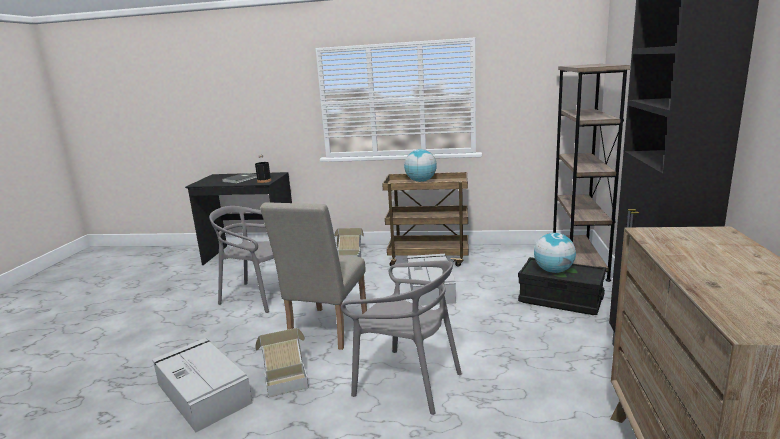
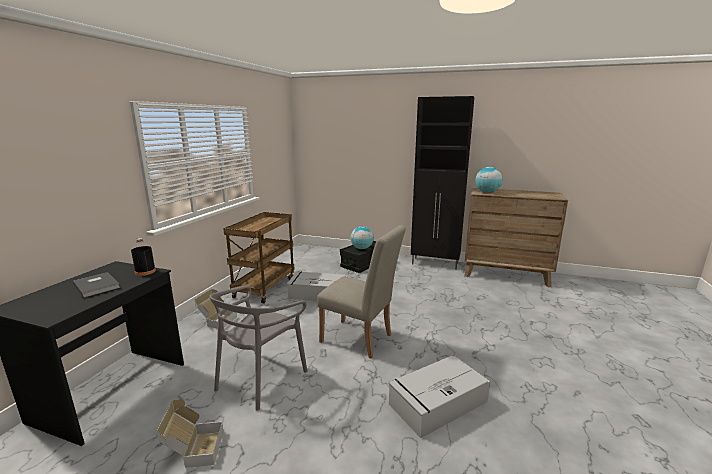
camera: 80 degrees left, 0 degrees up
(286, 379) = (424, 359): cardboard box -> cardboard box (193, 449)
(407, 382) = (434, 315): grey chair -> none
(421, 181) = (251, 226): globe -> globe (487, 192)
(578, 262) = (321, 251): brown bookcase -> none

